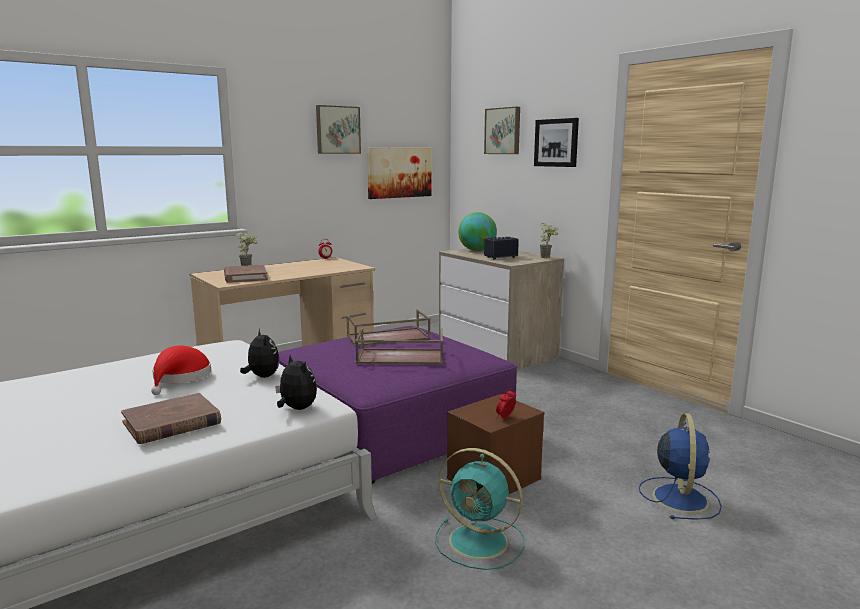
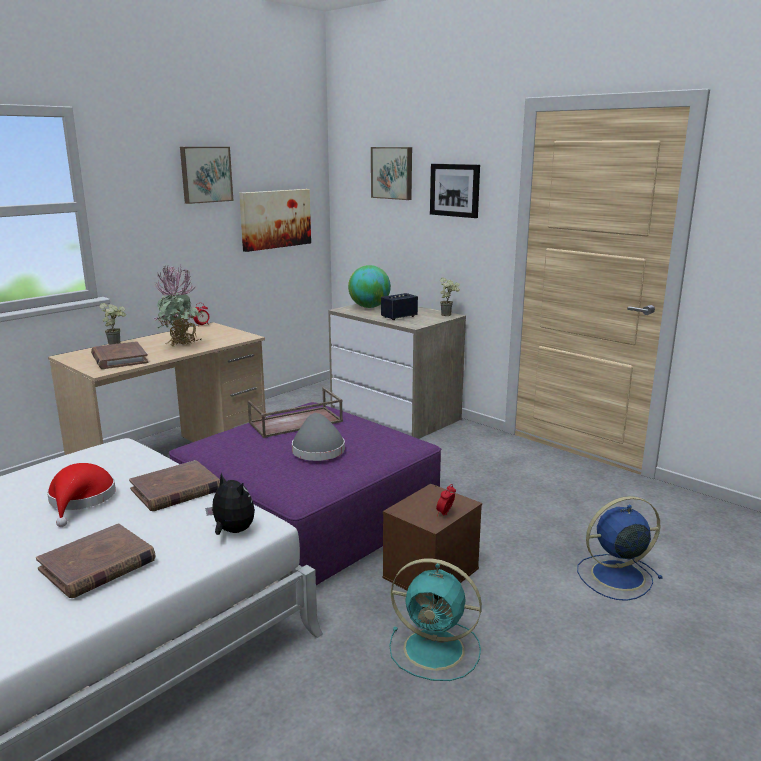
camera: 10 degrees left, 5 degrees up
(262, 376) = (176, 490): plush toy -> brown book
(301, 271) = (182, 346): none -> potted plant
(399, 357) = (317, 449): brown tray -> grey hat
(679, 497) = (615, 576): blue fan -> blue fan turned 105 degrees counterclockwise

